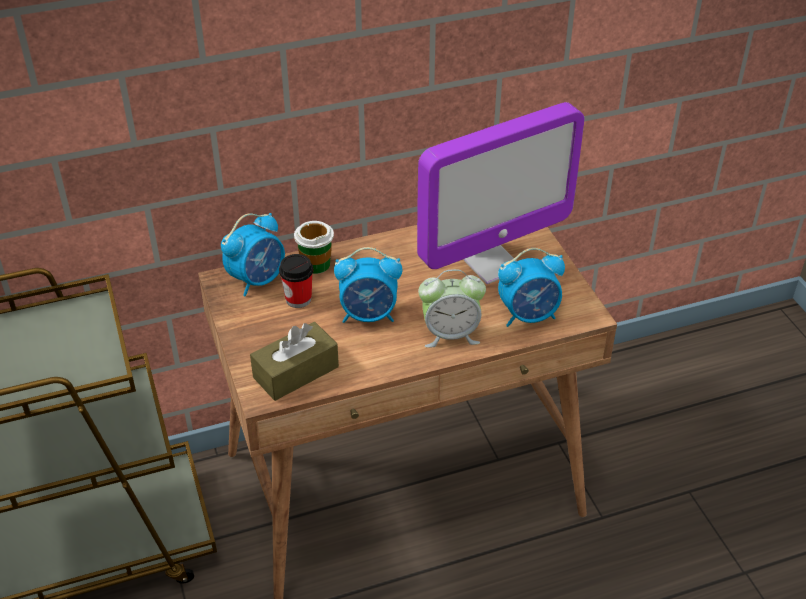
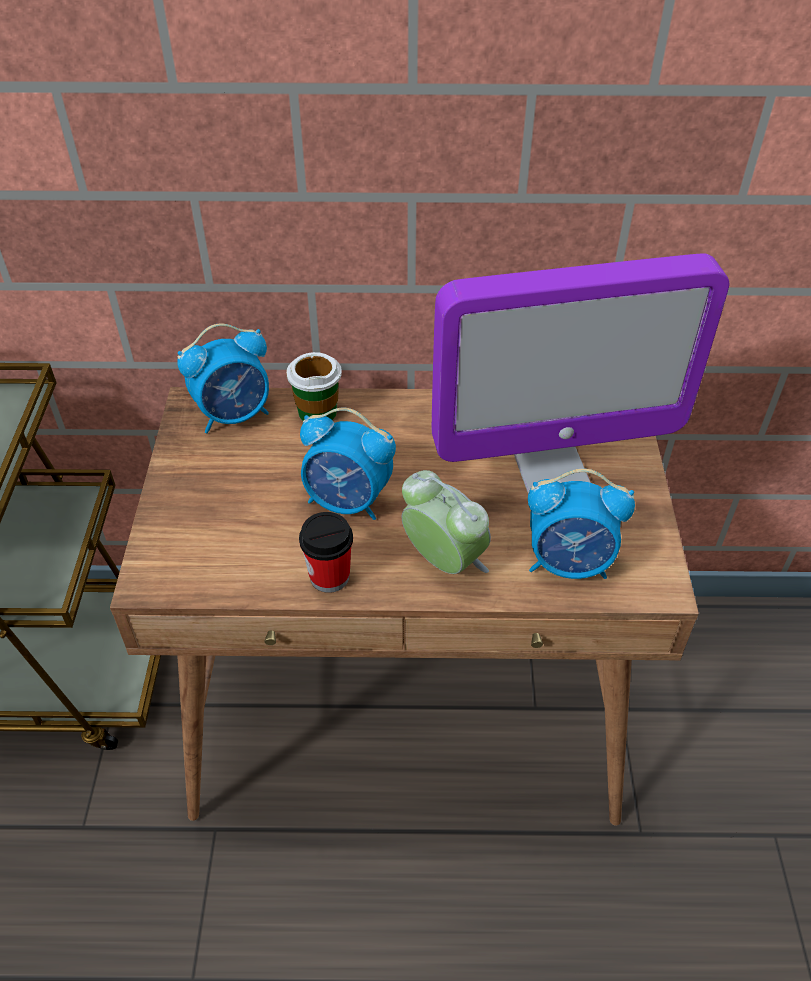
camera: 20 degrees right, 5 degrees up
(296, 372) = (209, 558): brown tissue box -> none
(298, 299) = (270, 454): cup -> cup (329, 576)
(450, 334) = (444, 561): alarm clock -> alarm clock turned 150 degrees counterclockwise

